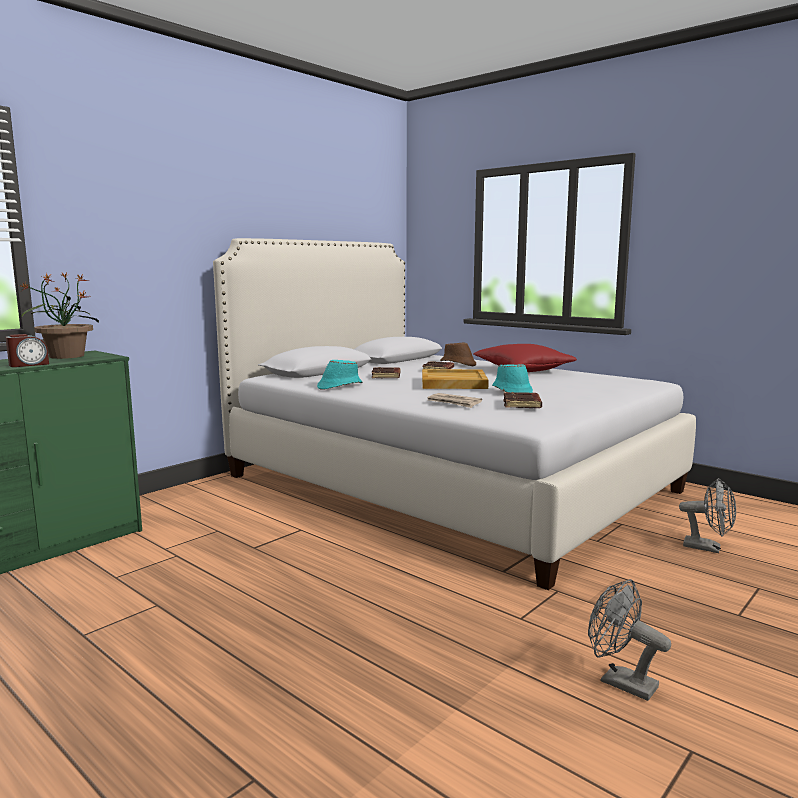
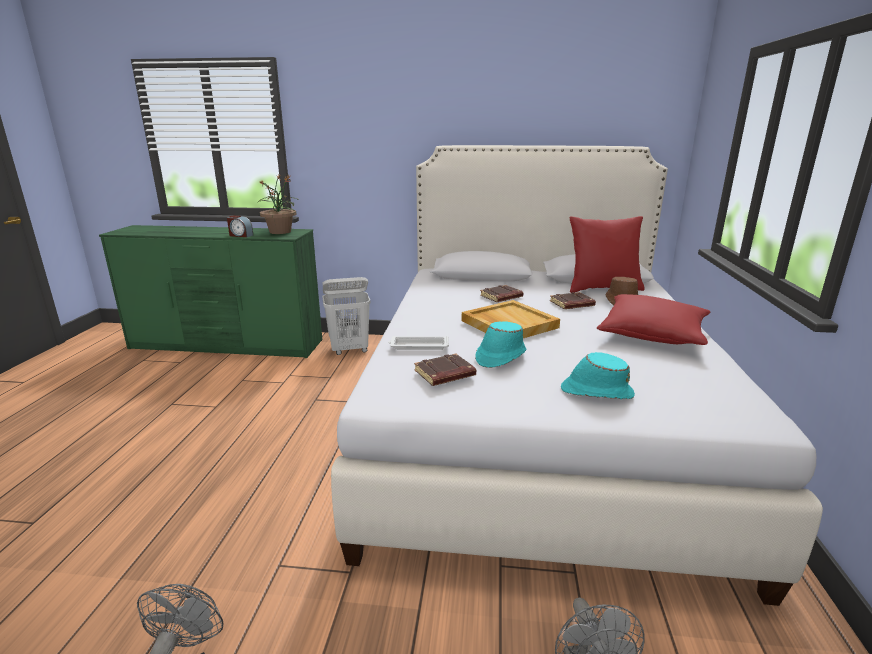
camera: 55 degrees right, 10 degrees up
(172, 508) = (350, 350): none -> white laundry basket
(339, 386) = (431, 296): turquoise hat -> turquoise hat (595, 391)
(421, 361) = (602, 288): none -> red pillow
(454, 403) = (418, 346): newspaper -> white tray

